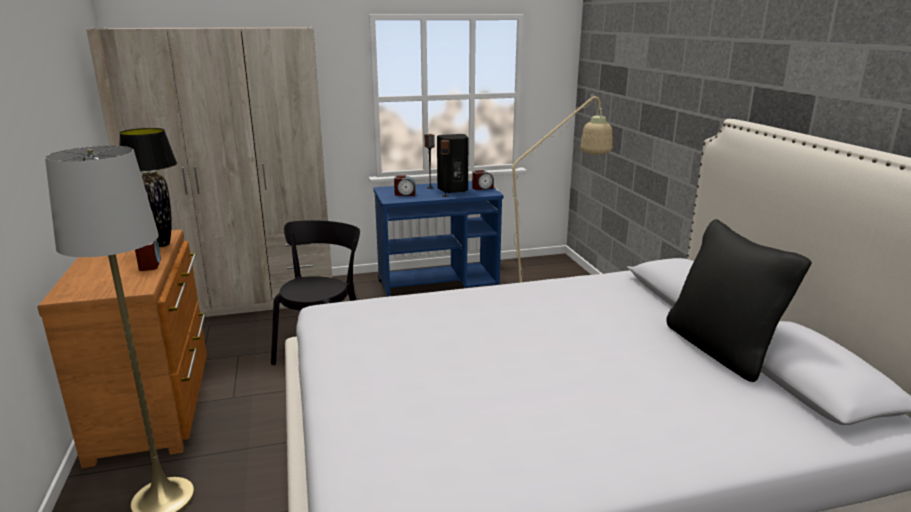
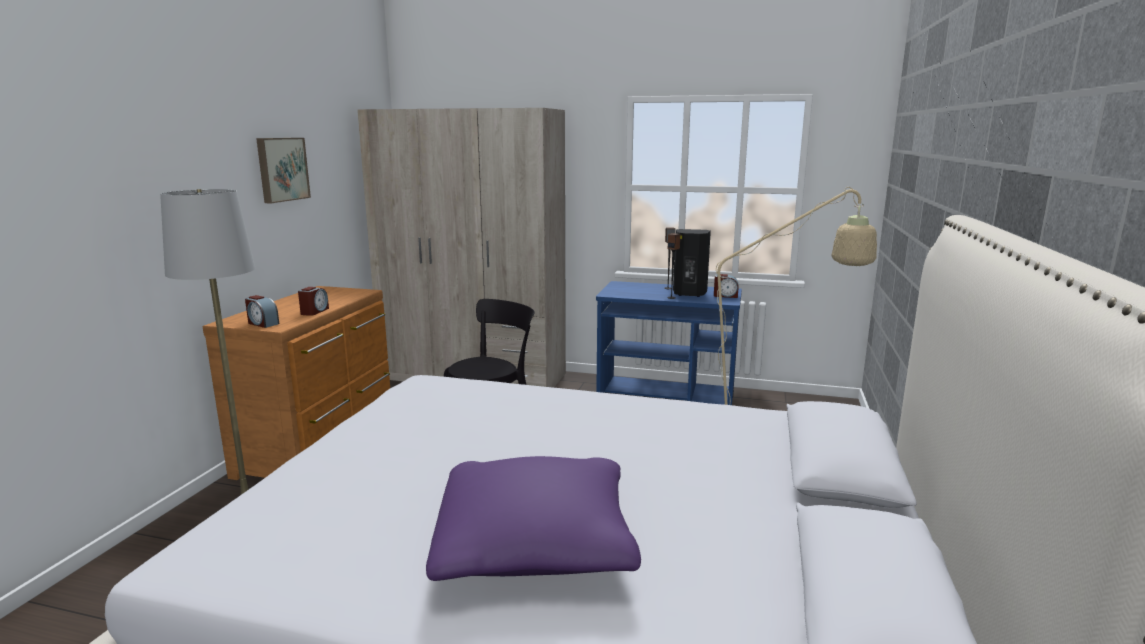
camera: 30 degrees right, 5 degrees down
(48, 108) = (281, 169): none -> picture
(162, 244) = (348, 298): black table lamp -> none
(405, 194) = (631, 291): alarm clock -> alarm clock (262, 323)
(599, 408) = (535, 544): none -> purple pillow
(721, 349) = (794, 530): black pillow -> none

